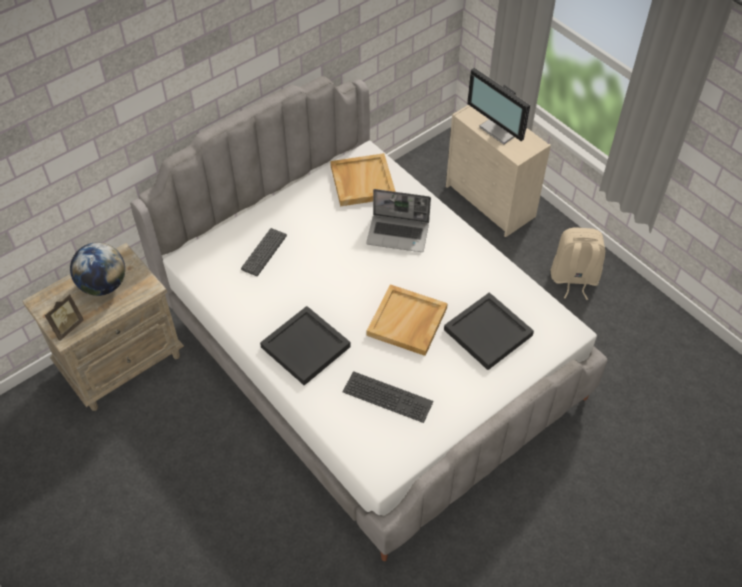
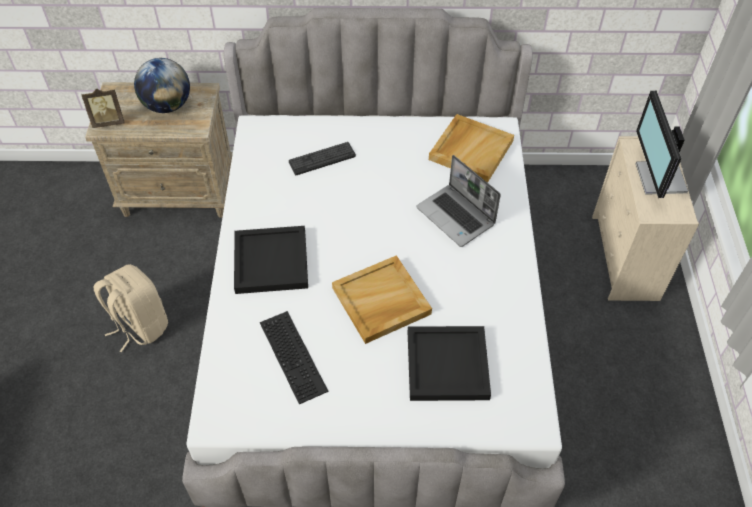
camera: 40 degrees right, 0 degrees up
(573, 279) = (643, 387): beige backpack -> beige backpack (140, 325)

